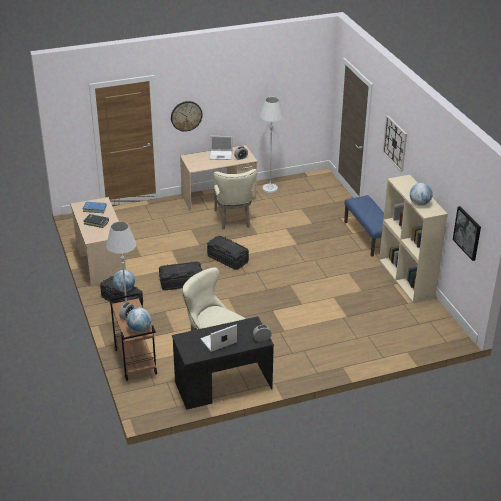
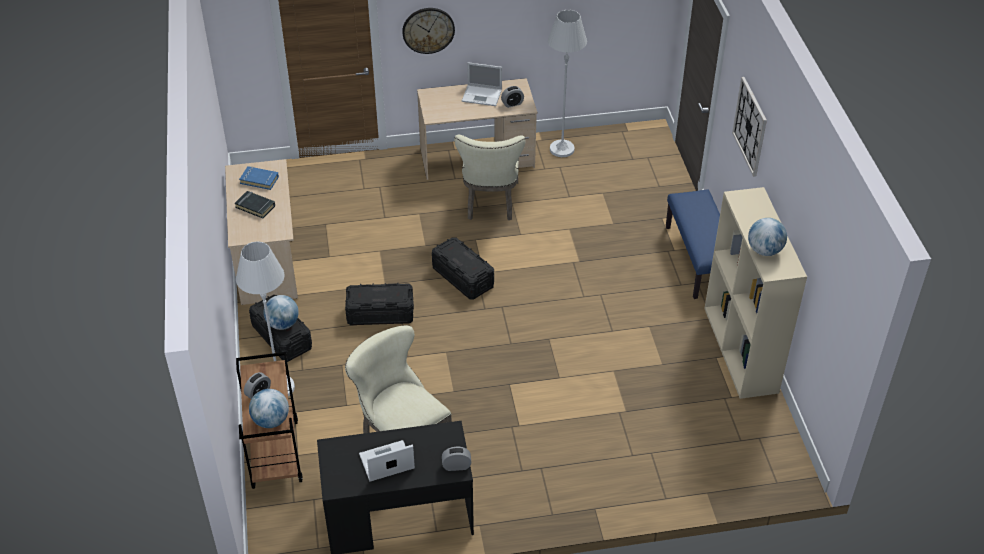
camera: 10 degrees right, 10 degrees up
(467, 233) = (831, 321): picture -> none

